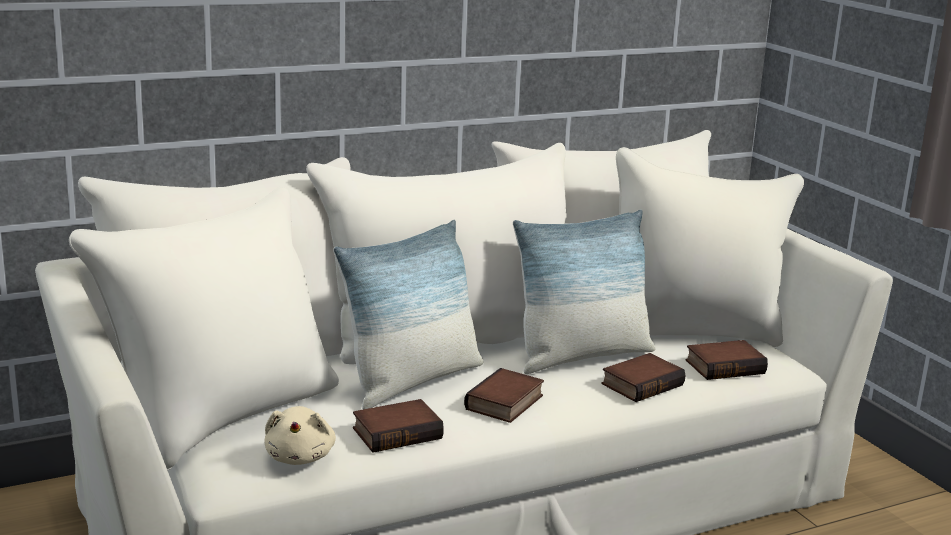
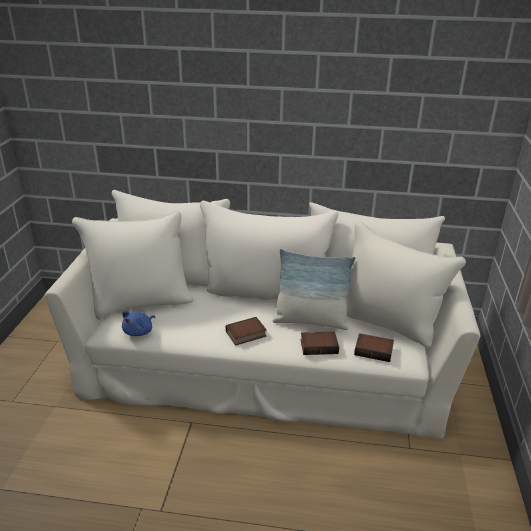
camera: 35 degrees right, 10 degrees up
(300, 457) = (139, 331): beige plush toy -> blue plush toy
(397, 432) = (186, 333): book -> none
(412, 381) = (222, 310): pillow -> none

